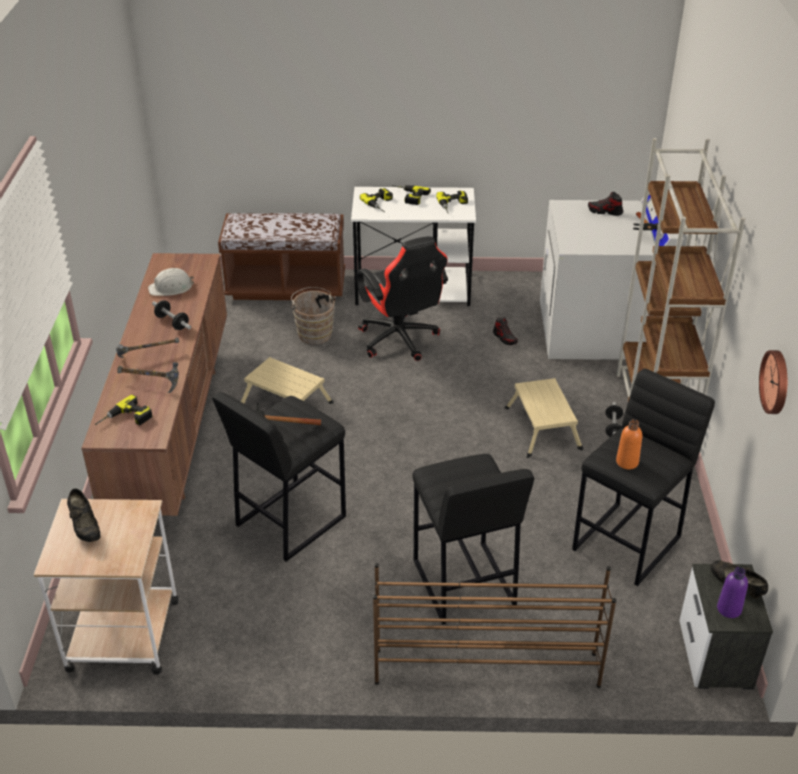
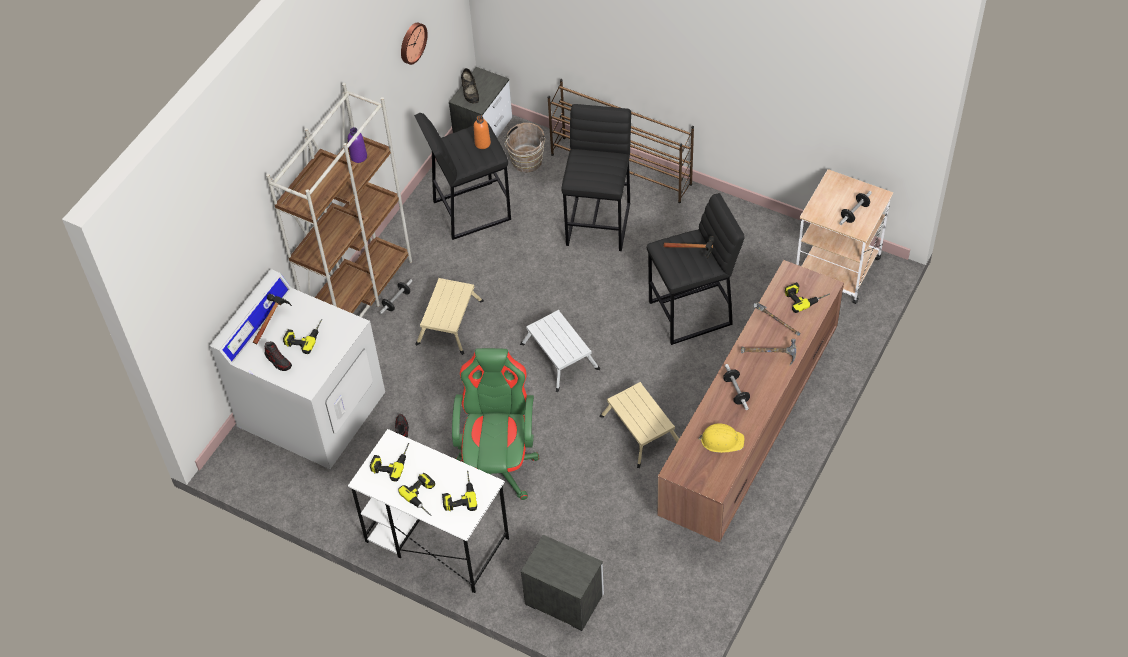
camera: 150 degrees left, 15 degrees up
(85, 528) = (854, 213): black shoe -> dumbbell
(171, 287) = (721, 440): white hard hat -> yellow hard hat
(286, 287) = (563, 598): brown bench -> nightstand
(314, 333) = (570, 513): brown bucket -> brown bucket (526, 163)
(400, 343) = (499, 464): black office chair -> green office chair
(408, 436) = (559, 356): none -> white step ladder
(604, 230) = (304, 335): none -> power drill
(729, 609) = (487, 84): purple bottle -> purple bottle (358, 157)

